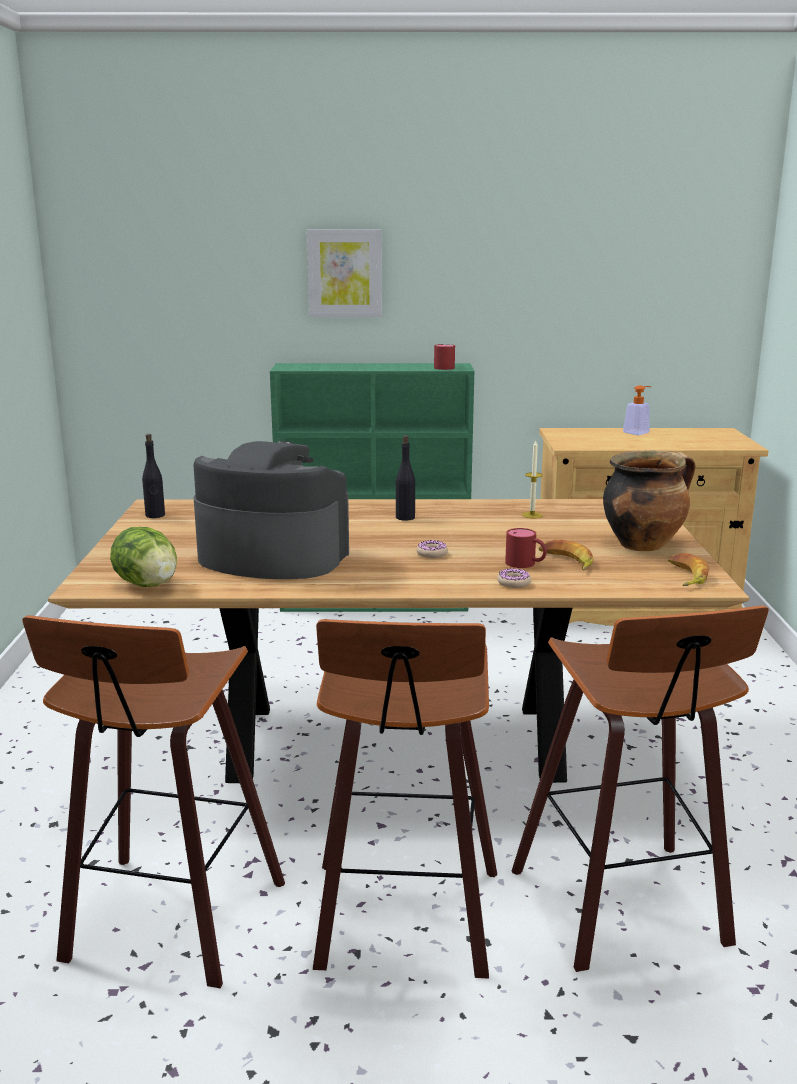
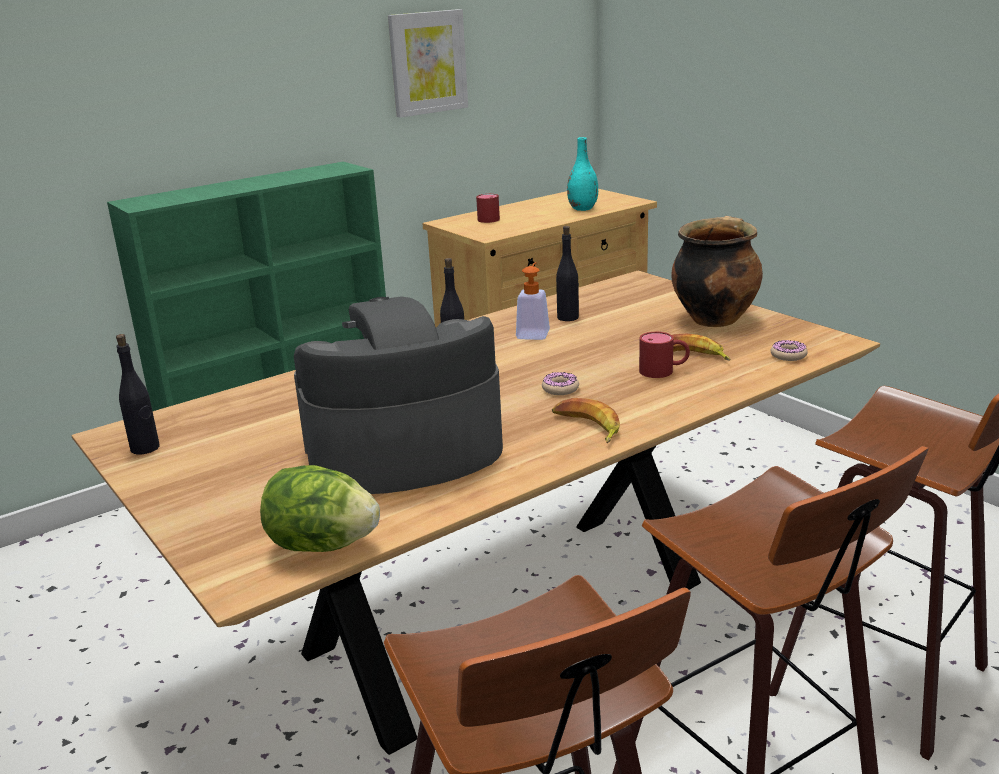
camera: 35 degrees left, 5 degrees up
(345, 273) = (176, 68): picture -> picture (427, 62)
(445, 367) = (330, 170): red mug -> red mug (486, 218)
(514, 583) = (692, 394): donut -> donut (788, 355)
(532, 515) = (568, 317): candle -> black bottle
(638, 432) = (522, 207): soap dispenser -> soap dispenser (534, 333)
(685, 576) = (803, 339): banana -> banana (587, 427)
(687, 442) = (582, 208): none -> turquoise vase

